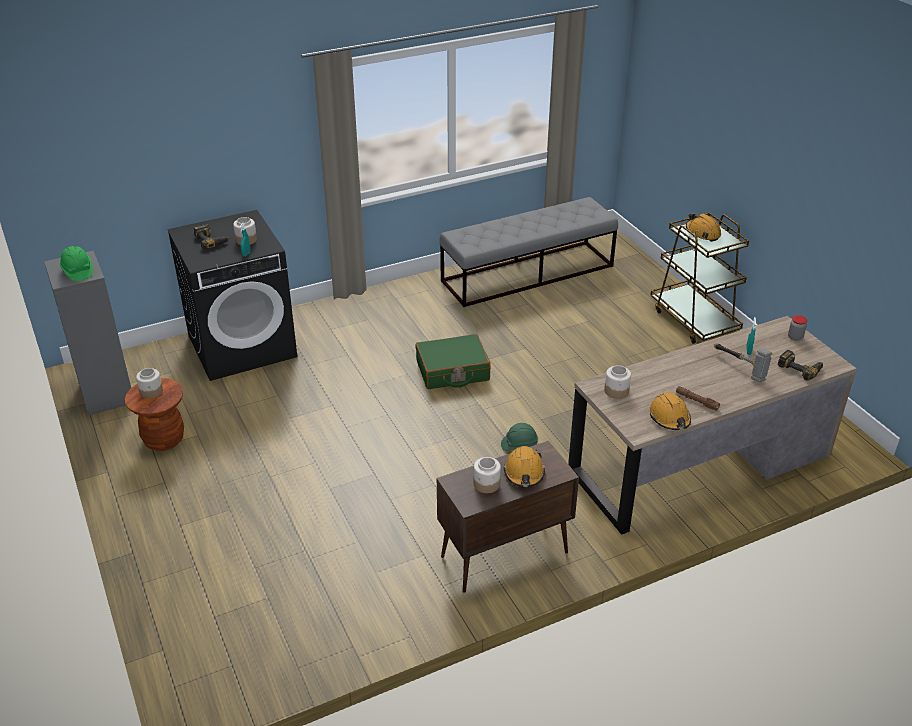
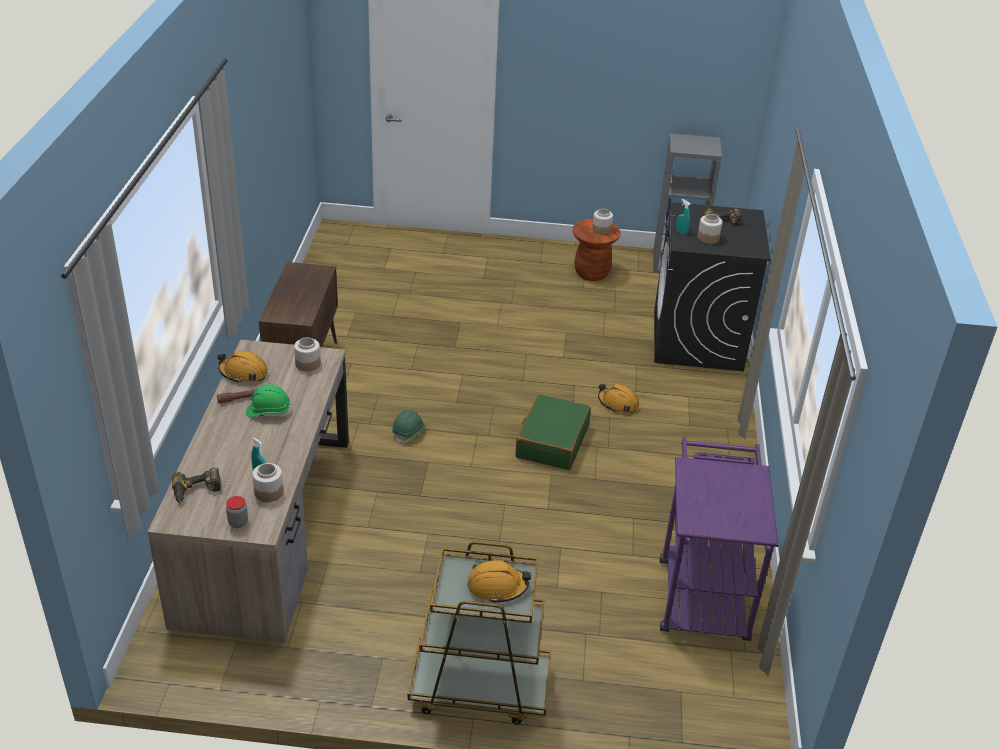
camera: 120 degrees right, 0 degrees up
(77, 271) = (689, 145): green hard hat -> green hard hat (268, 411)
(486, 484) = (303, 281): jar -> jar (268, 492)
(524, 473) = (293, 300): orange hard hat -> orange hard hat (618, 403)
(528, 273) = (702, 590): grey bench -> purple cart
(740, 368) = (246, 452): hammer -> none

